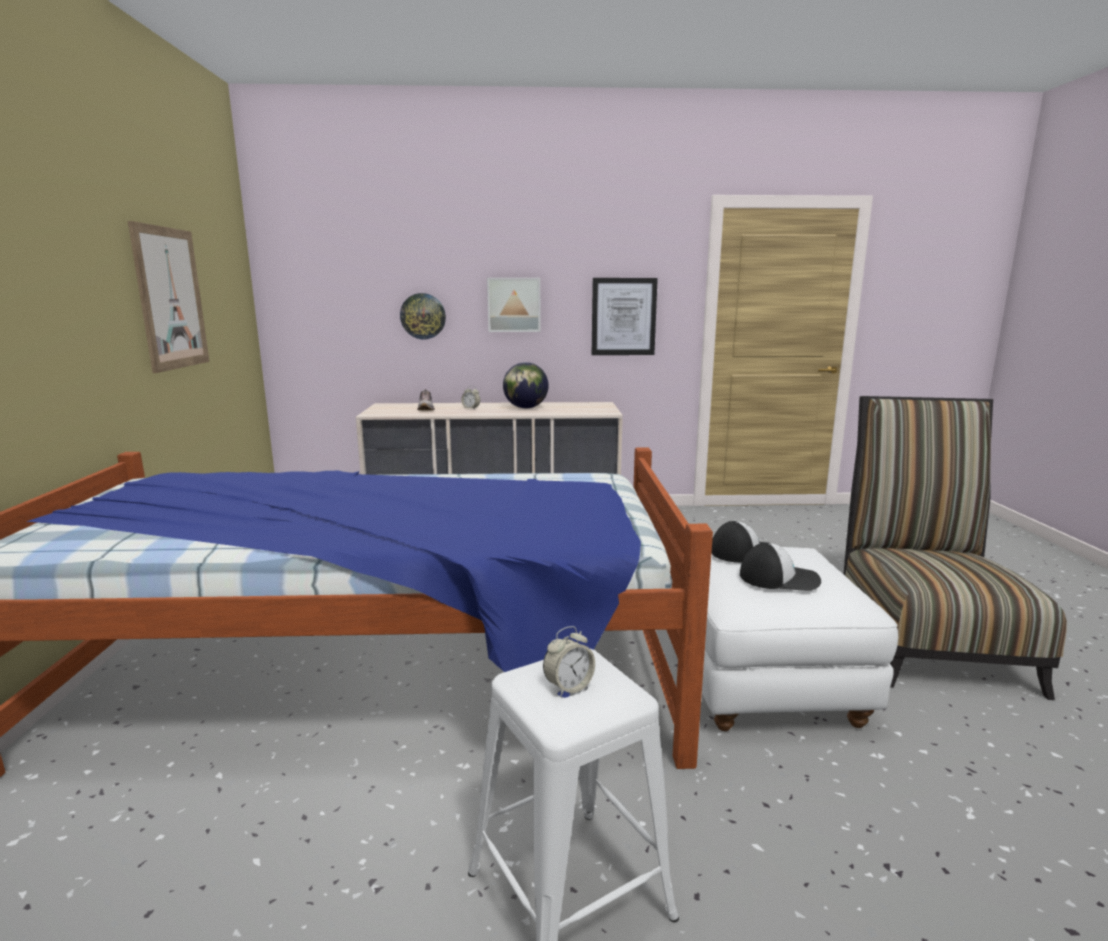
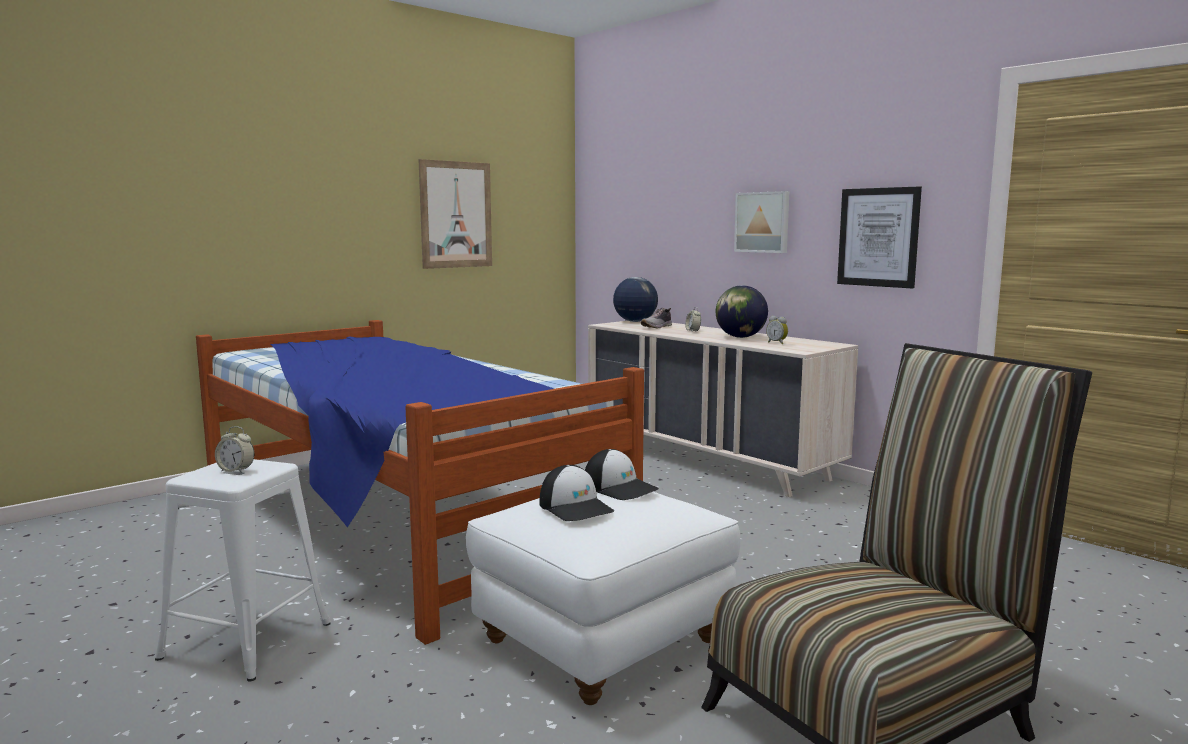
camera: 50 degrees right, 5 degrees down
(383, 407) = (635, 321): none -> globe
(423, 316) = (685, 234): wall clock -> none
(568, 408) = (777, 343): none -> alarm clock

